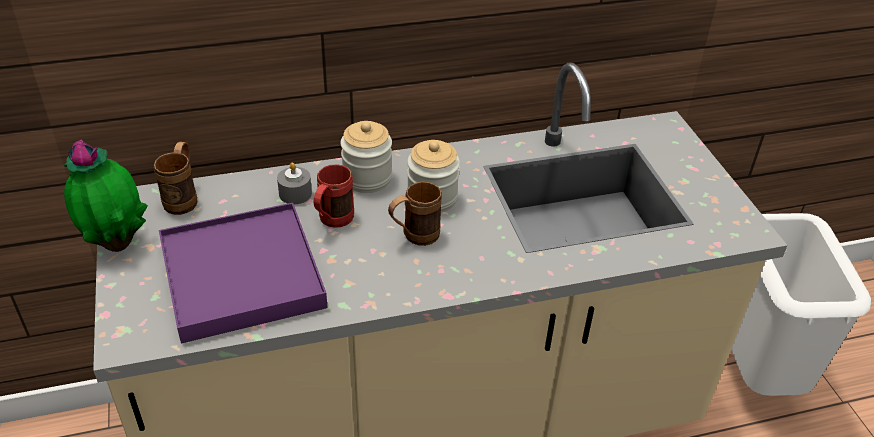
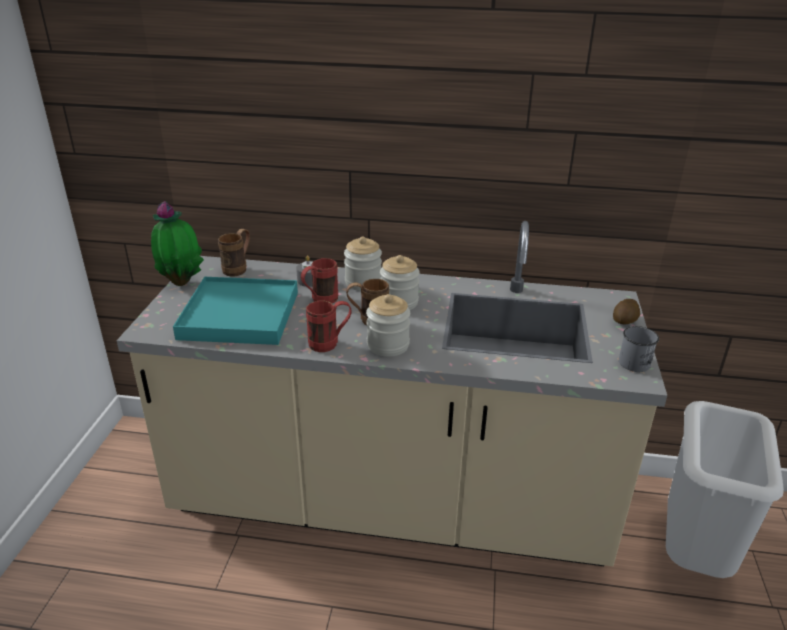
camera: 25 degrees right, 10 degrees down
(241, 276) = (239, 315): purple tray -> turquoise tray
(391, 286) = (330, 343): none -> red mug
(462, 267) = (388, 345): none -> jar
(691, 157) = (624, 321): none -> potato
(734, 208) = (637, 361): none -> grey mug

